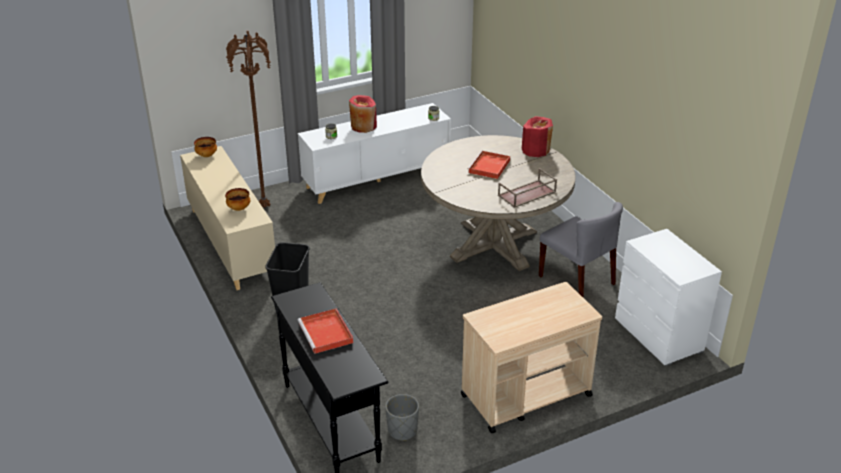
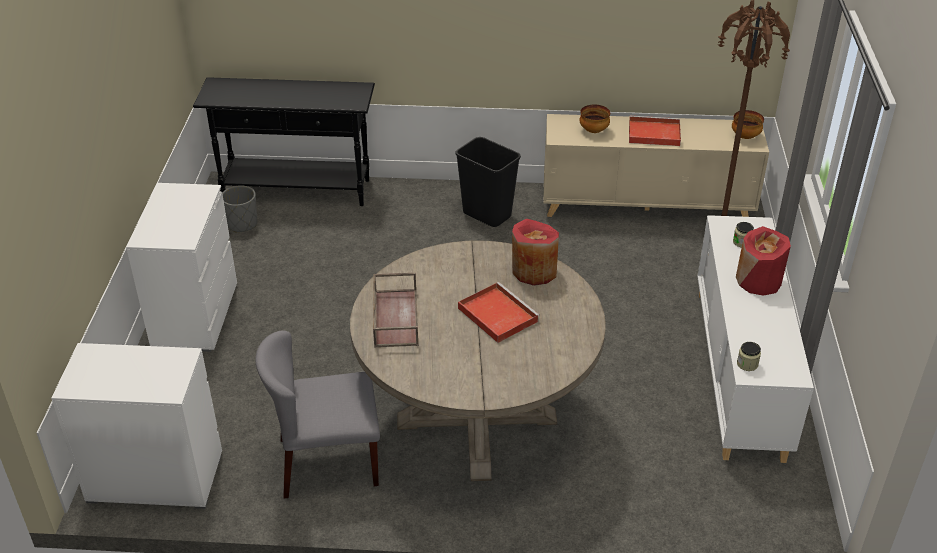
camera: 120 degrees right, 5 degrees up
(326, 333) = (287, 94): red tray -> red tray (653, 133)
(525, 395) = (195, 315): beige cart -> white dresser
(536, 150) = (507, 386): red vase -> red vase (534, 271)

